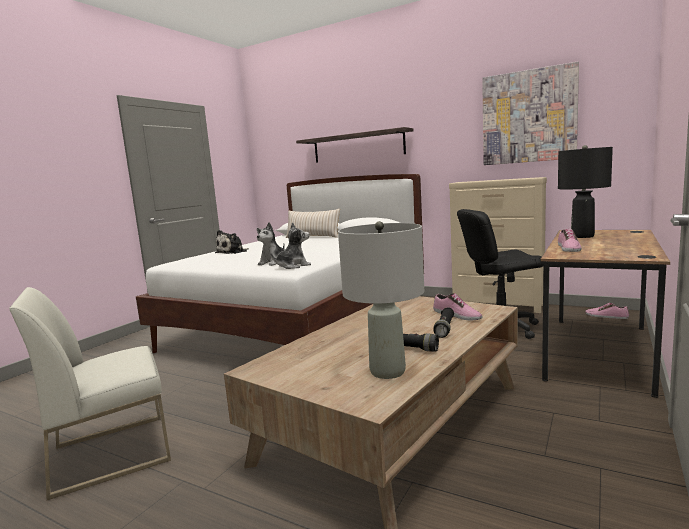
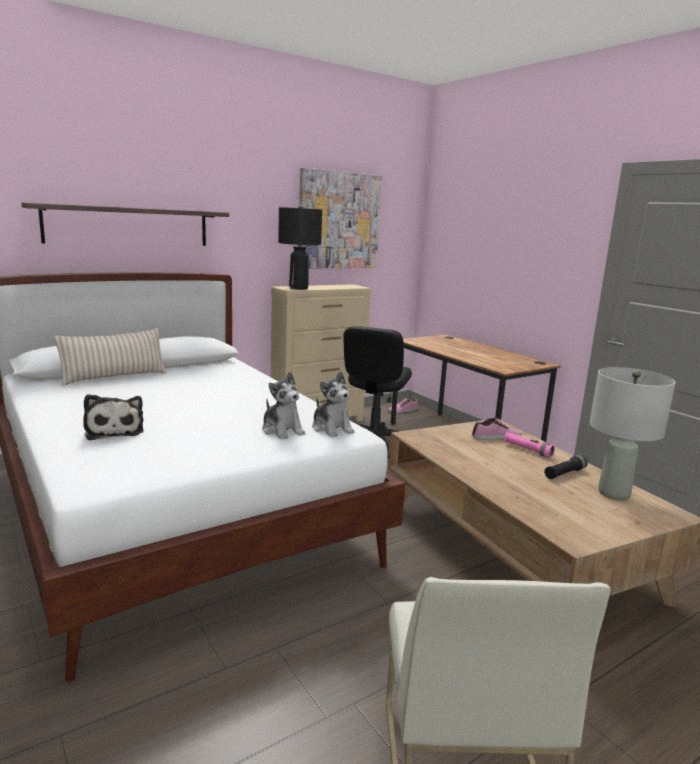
camera: 65 degrees left, 5 degrees up
(293, 266) = (332, 428): plush toy -> plush toy turned 150 degrees clockwise
(444, 328) = (527, 450): black flashlight -> pink flashlight
(568, 248) = (481, 361): shoe -> none
(582, 236) = (439, 346): black table lamp -> black table lamp (298, 288)

